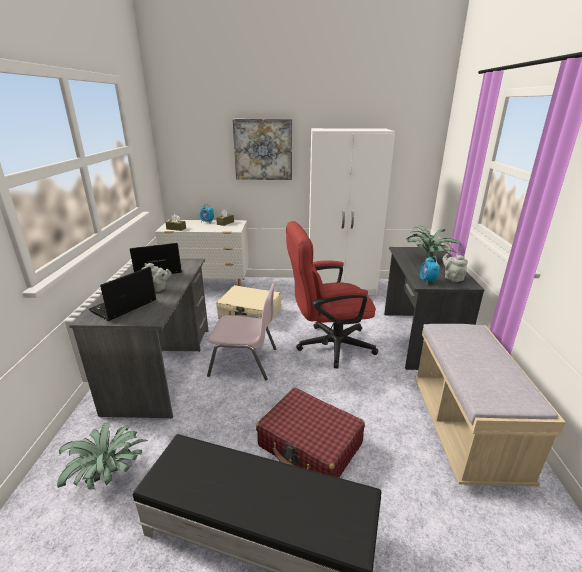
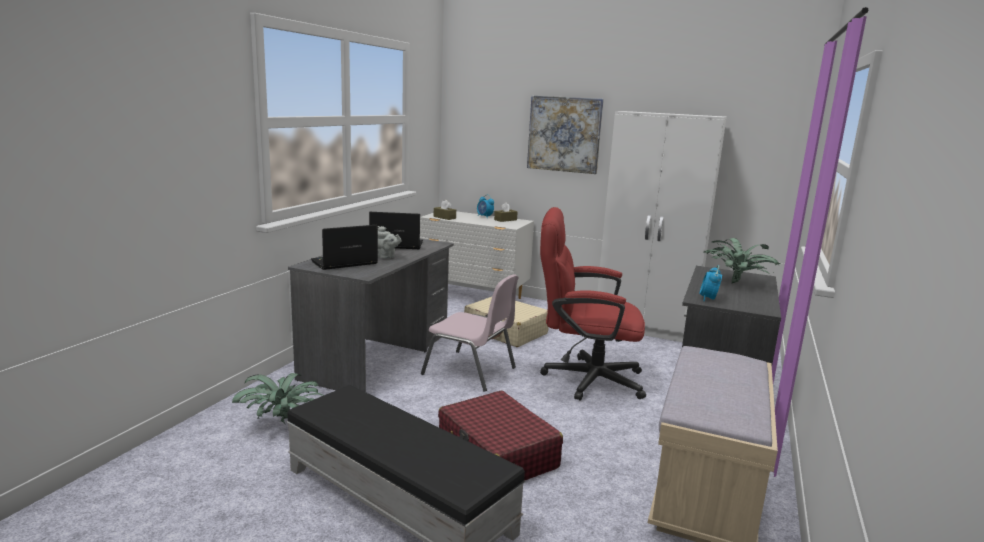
camera: 20 degrees right, 10 degrees down
(452, 278) = (748, 302): grey teapot -> none

